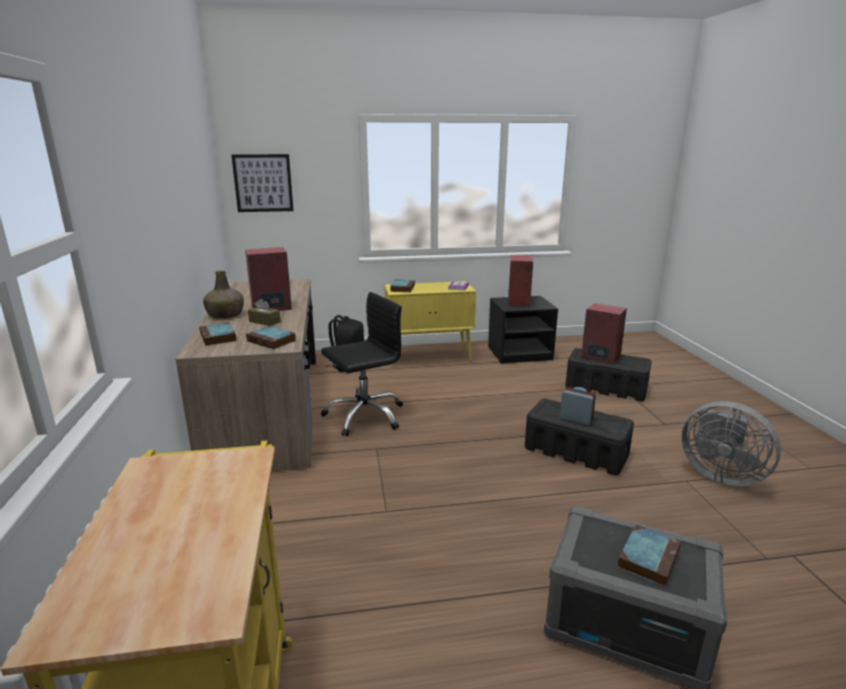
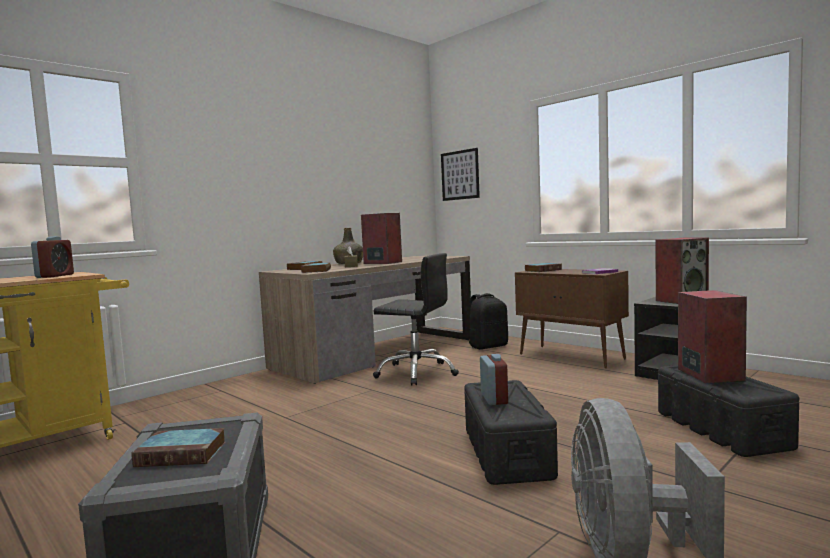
camera: 55 degrees right, 15 degrees down
(210, 480) = (55, 276): none -> alarm clock
(429, 357) = (572, 356): yellow cabinet -> brown cabinet

